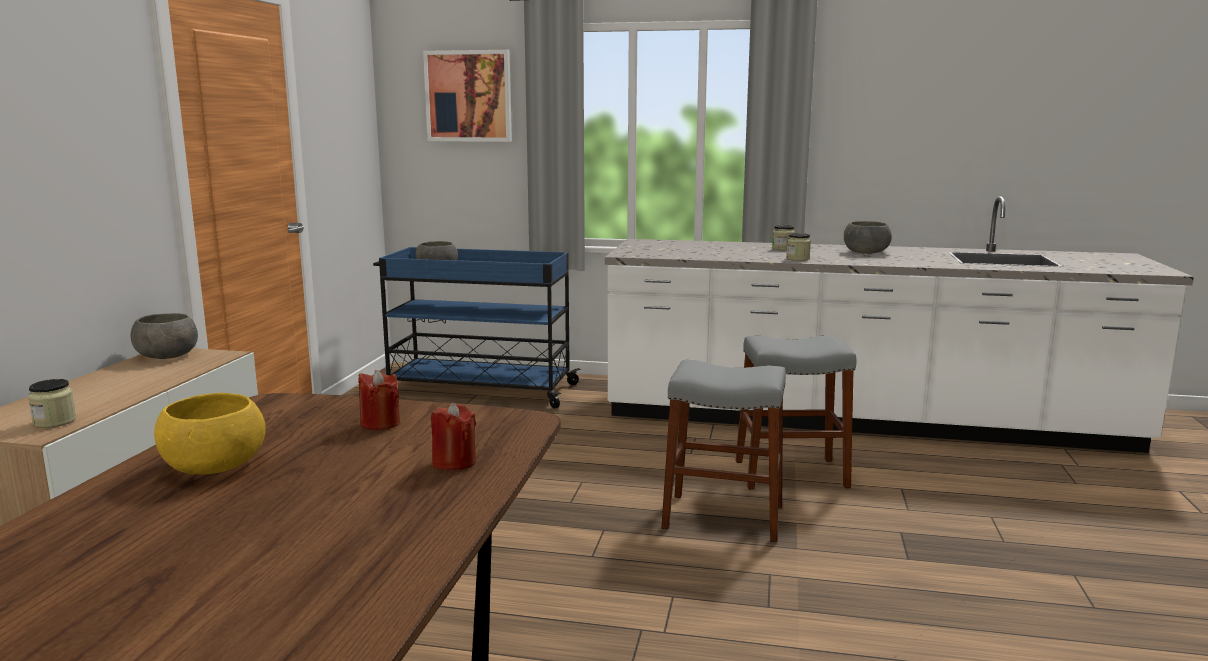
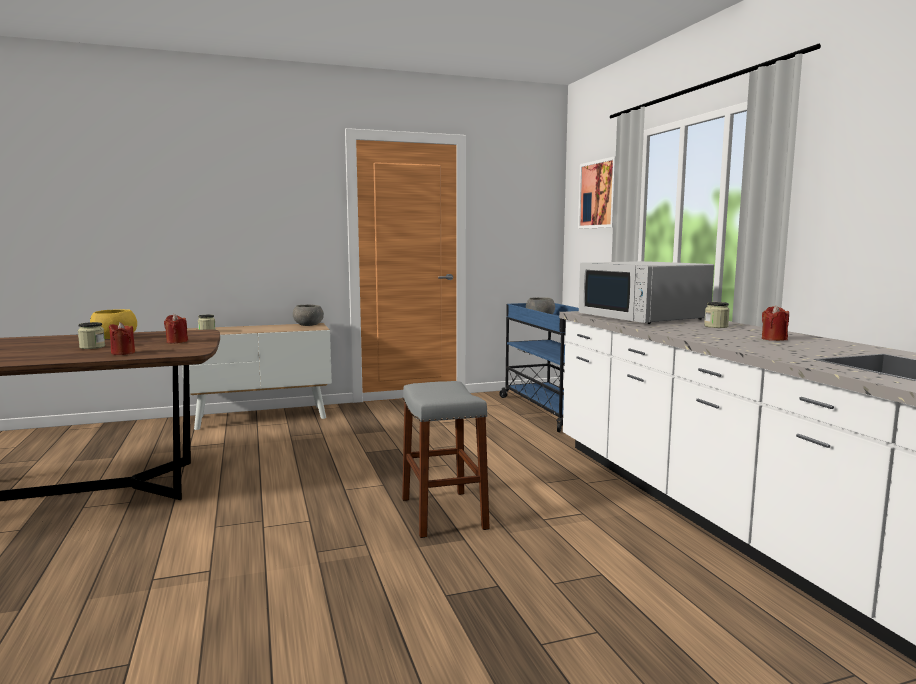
camera: 60 degrees right, 5 degrees down
(694, 249) = (643, 317): none -> white microwave
(791, 474) = (560, 522): grey stool -> none
(797, 259) = (673, 331): jar -> jar (92, 347)
(865, 252) = (774, 339): grey bowl -> red candle

